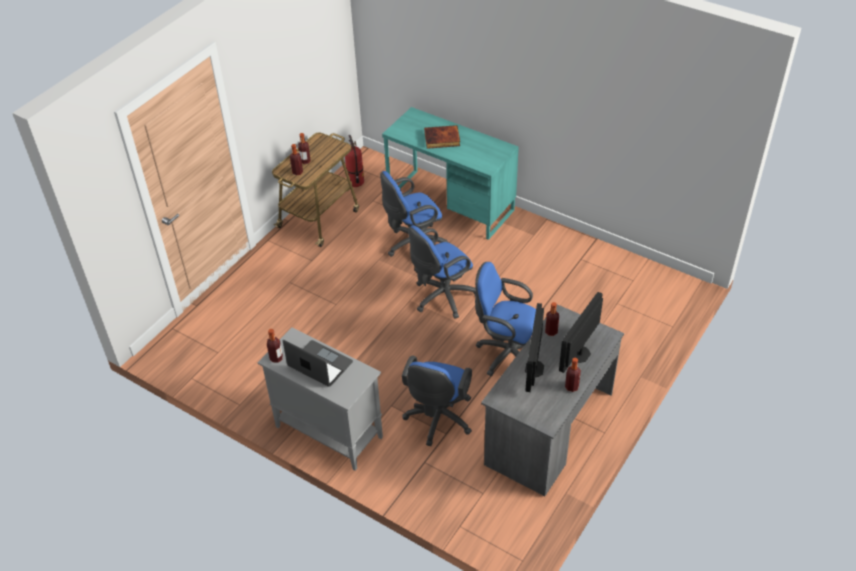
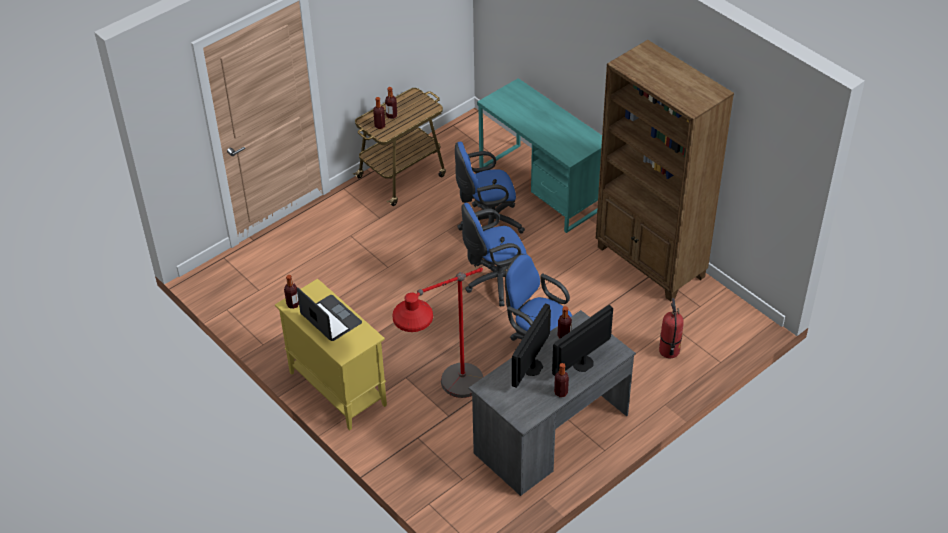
camera: 15 degrees right, 0 degrees up
(328, 431) = (336, 388): grey cabinet -> yellow cabinet
(355, 182) = (452, 145): fire extinguisher -> fire extinguisher (669, 351)
(438, 420) = (445, 401): blue office chair -> red floor lamp
(442, 139) = (535, 119): book -> none
(574, 251) = (650, 263): none -> brown bookcase

